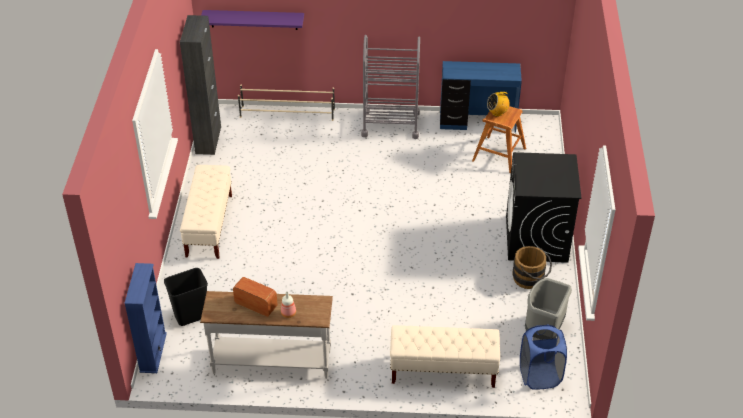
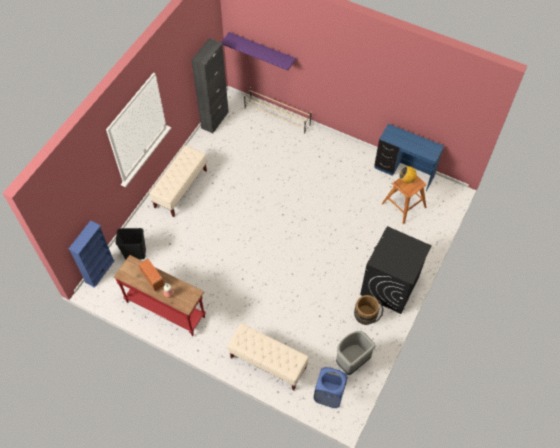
camera: 25 degrees right, 15 degrees up
(272, 361) = (166, 308): white console table -> red console table
(390, 124) = (342, 151): grey cart -> none

